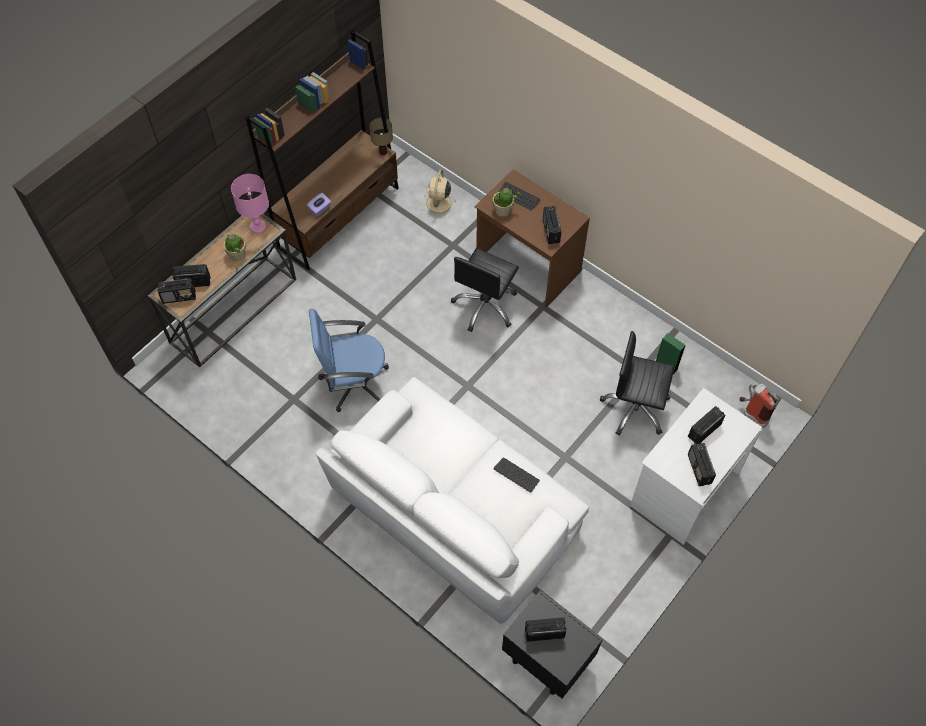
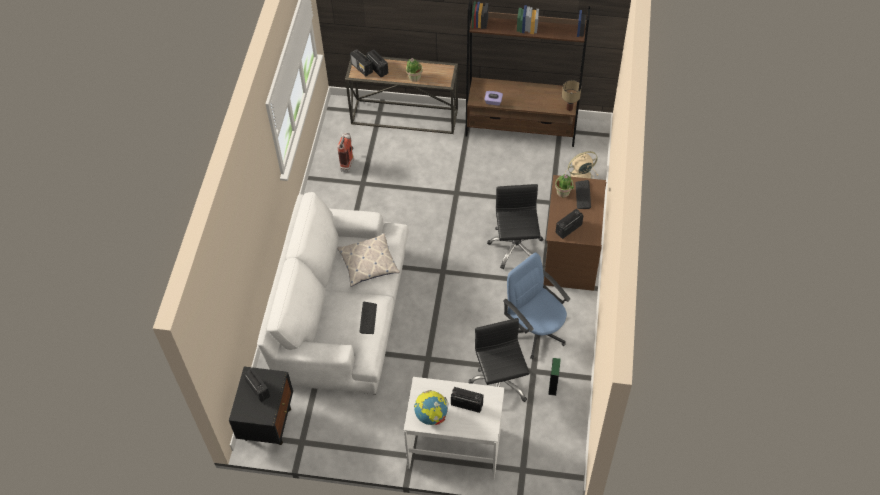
camera: 60 degrees right, 5 degrees down
(258, 227) = (444, 75): pink table lamp -> none
(353, 382) = (398, 207): blue office chair -> blue office chair (536, 331)
(443, 438) = (368, 263): none -> pillow
(485, 306) = (515, 248): black office chair -> black office chair turned 90 degrees clockwise
(699, 469) = (431, 415): radio -> globe
(751, 415) = (551, 465): fire extinguisher -> fire extinguisher (348, 162)

